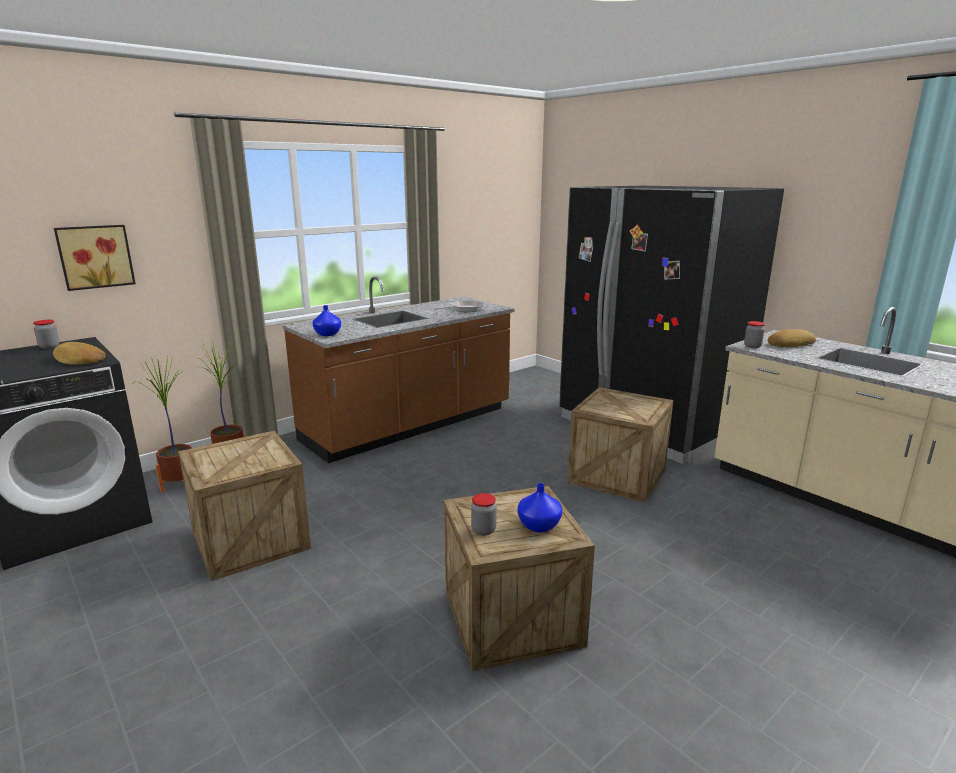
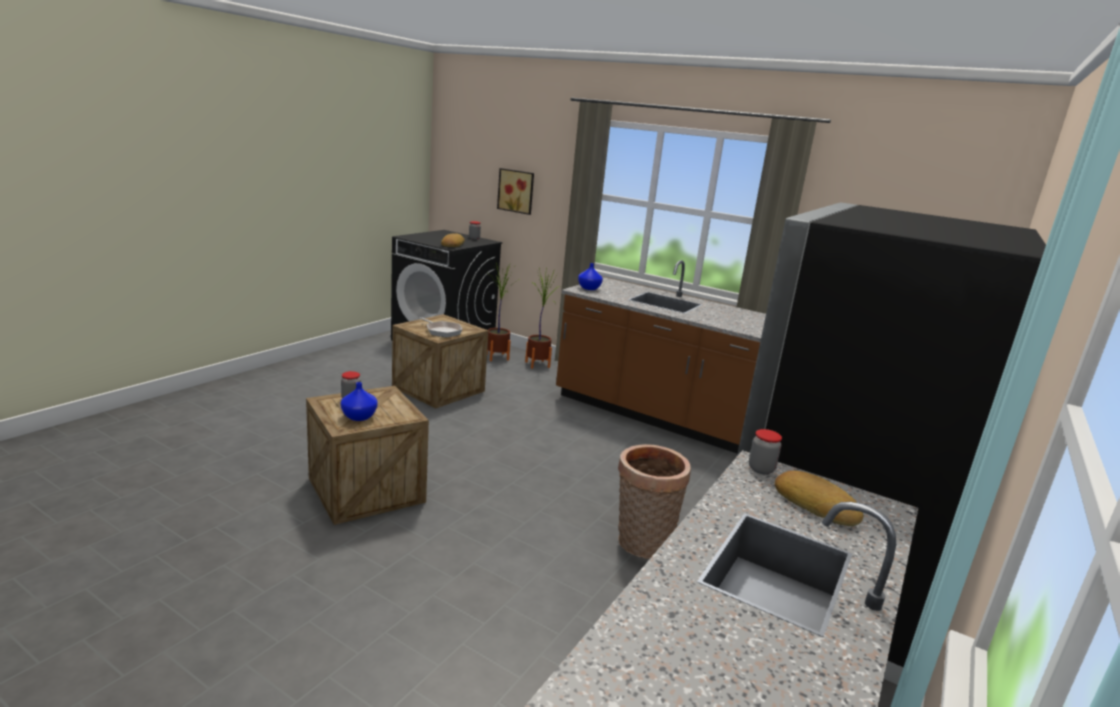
camera: 70 degrees right, 0 degrees up
(464, 309) = (742, 324): frying pan -> frying pan (442, 331)
(617, 476) = (642, 545): crate -> basket

